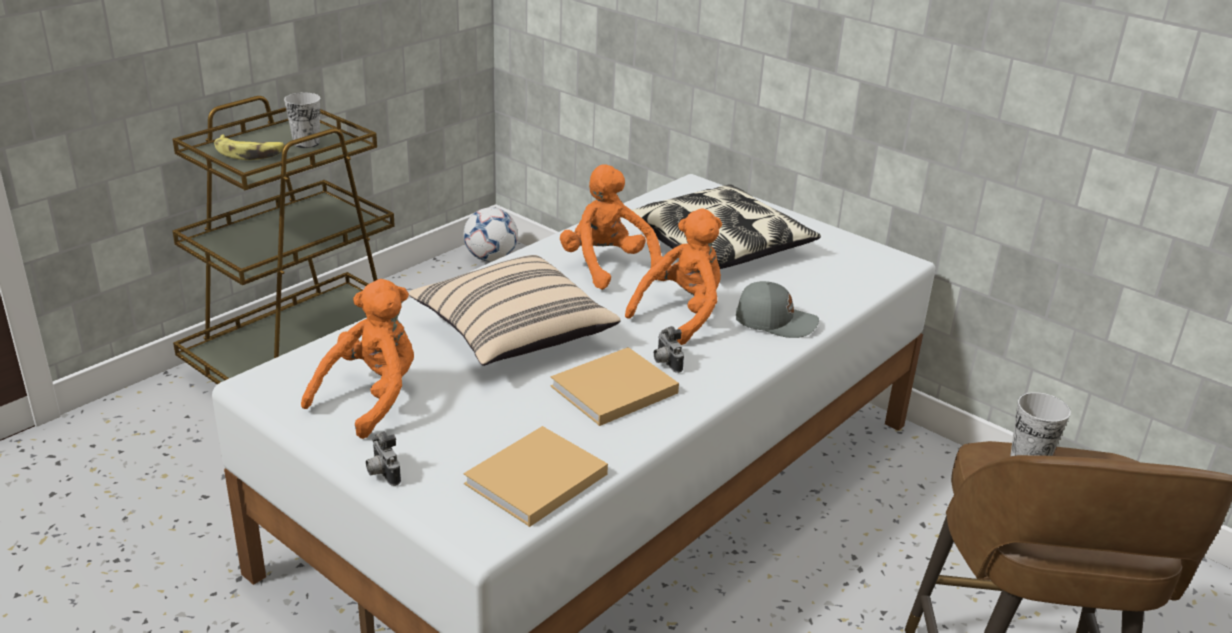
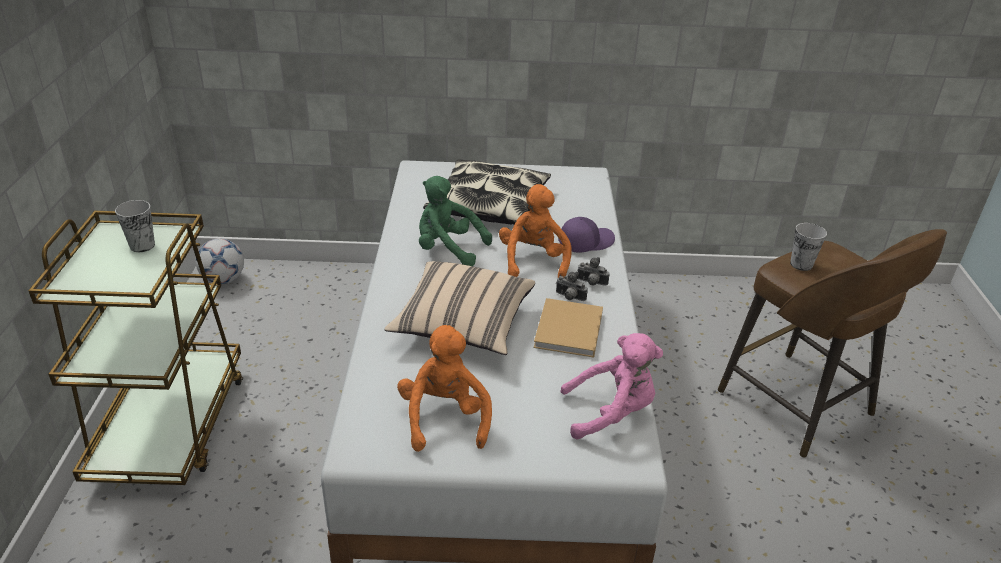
camera: 40 degrees left, 5 degrees up
(250, 153) = (107, 274): banana -> none
(381, 473) = (527, 463): camera -> camera (591, 283)
(533, 481) = (611, 413): beige book -> pink plush toy
(607, 266) = (448, 249): orange plush toy -> green plush toy
(774, 321) = (585, 241): grey cap -> purple cap

